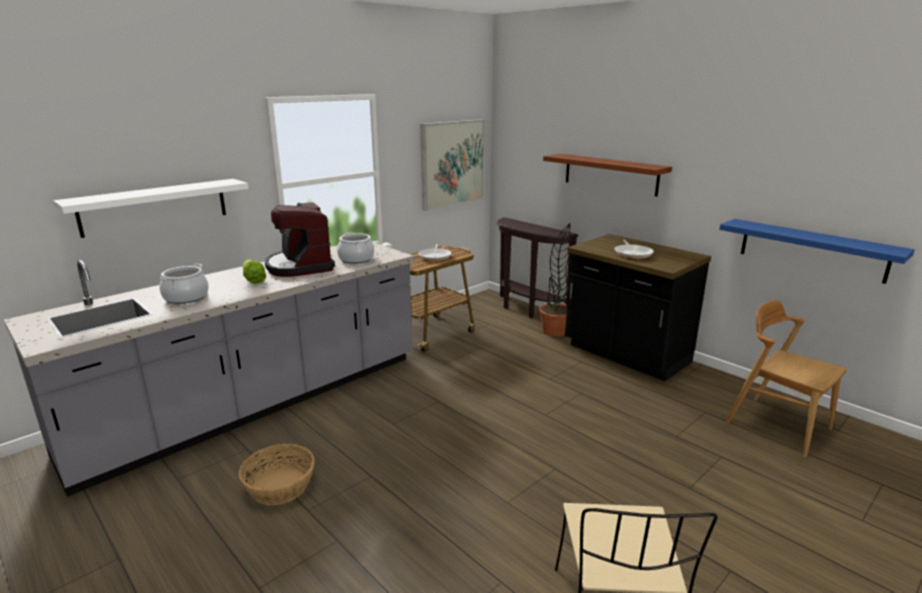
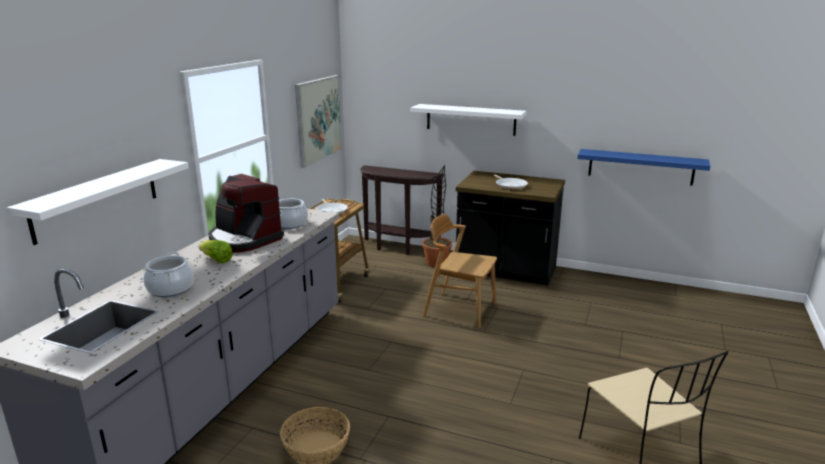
camera: 25 degrees left, 0 degrees up
(610, 174) = (470, 119): brown shelf -> white shelf
(777, 425) = (640, 300): brown chair -> brown chair (459, 309)

